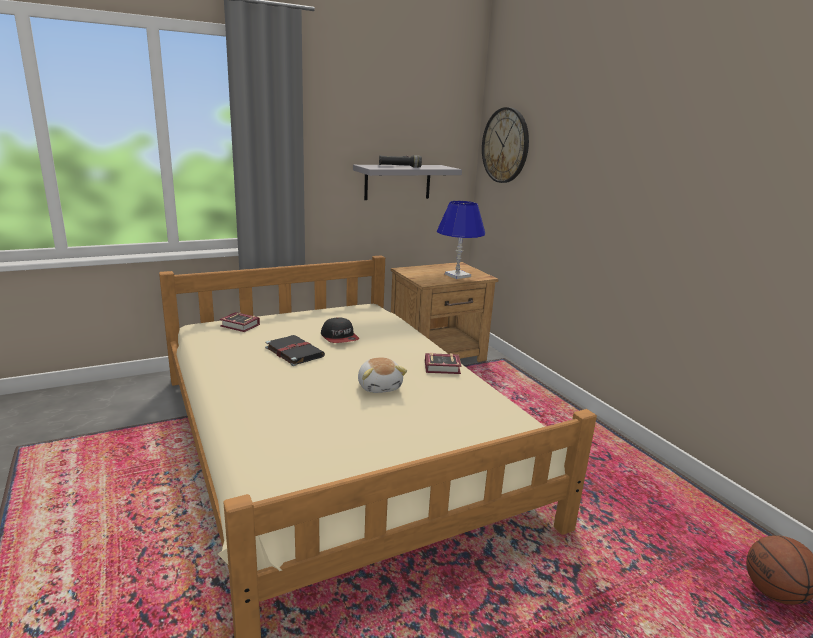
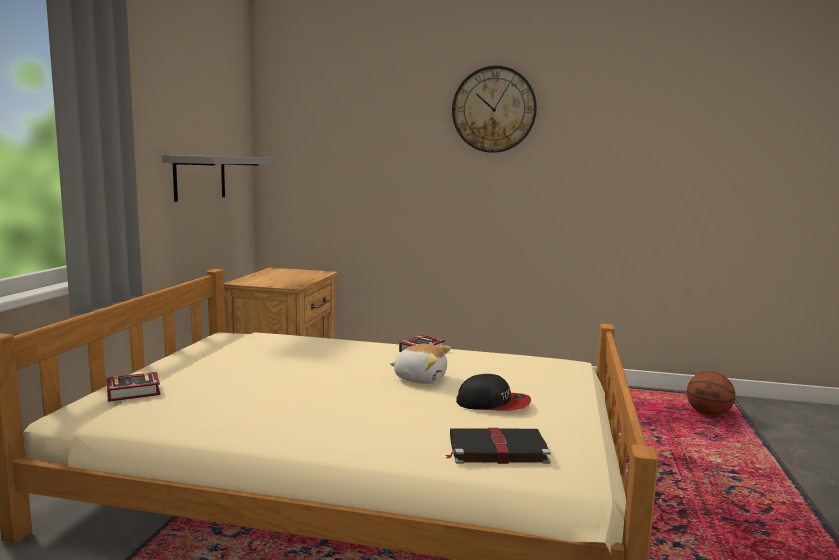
camera: 50 degrees left, 10 degrees down
(293, 352) = (272, 387): black book -> black book (495, 449)
(339, 337) = (281, 362): cap -> cap (493, 404)
(400, 166) = (219, 155): black flashlight -> none
(457, 275) = (301, 276): blue table lamp -> none
(505, 145) = (301, 132): wall clock -> wall clock (494, 110)

